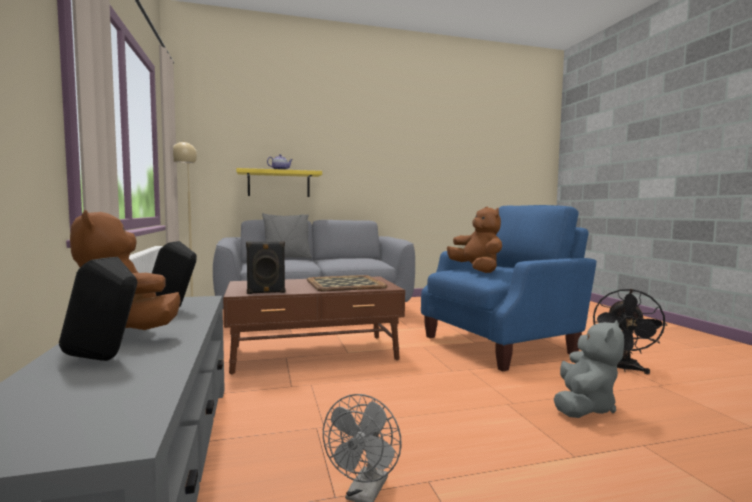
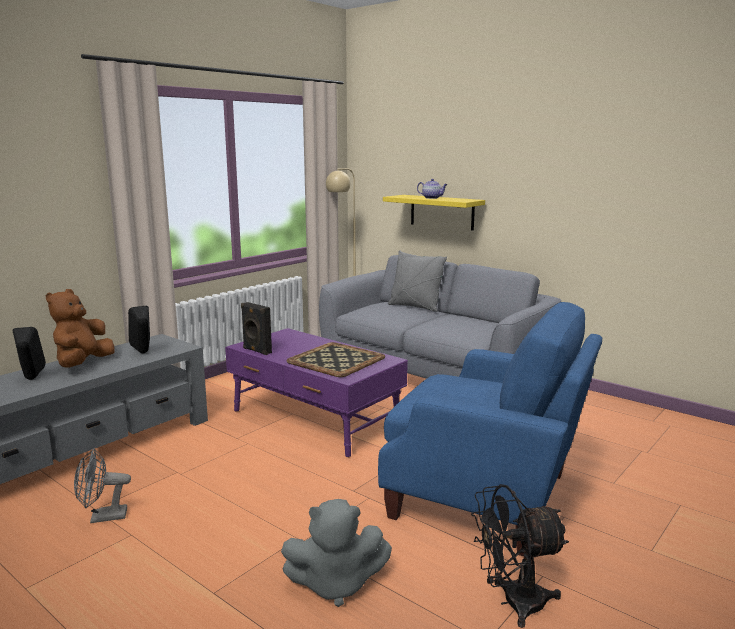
camera: 55 degrees right, 10 degrees up
(314, 353) = (316, 419): brown coffee table -> purple coffee table
(477, 270) = (446, 388): brown plush toy -> none

